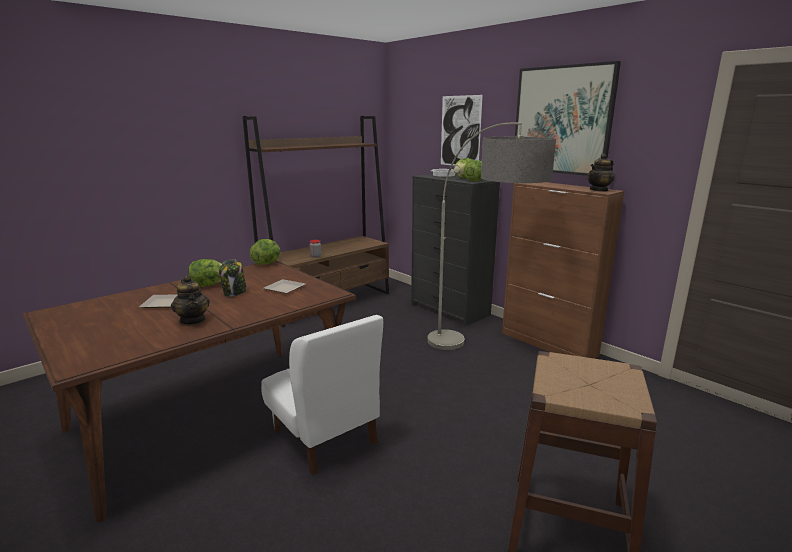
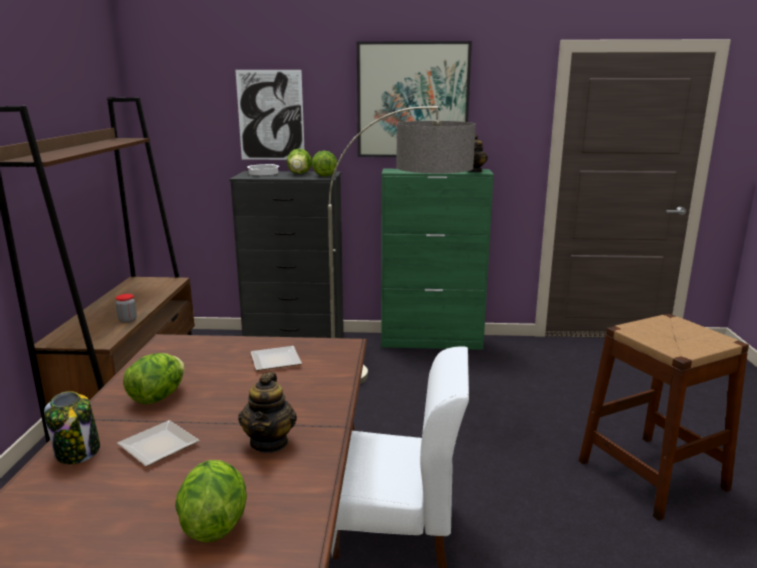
camera: 45 degrees left, 0 degrees up
(193, 320) = (270, 442): teapot -> teapot turned 75 degrees clockwise
(235, 292) = (225, 390): jar -> jar (78, 452)
(267, 263) = (162, 341): lettuce -> lettuce (214, 524)
(548, 344) = (432, 342): brown cabinet -> green cabinet

